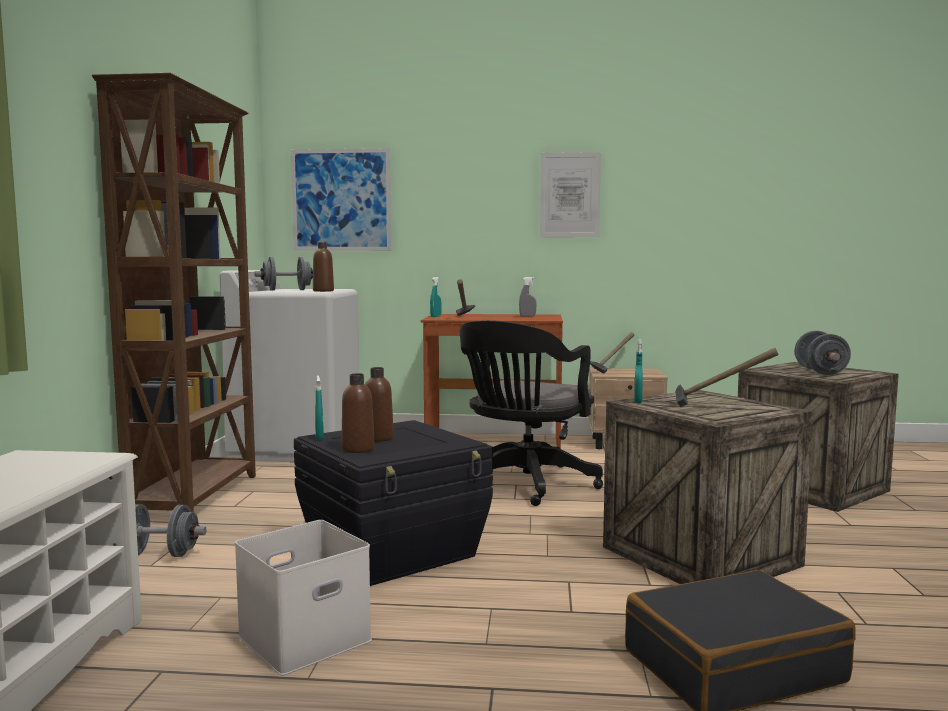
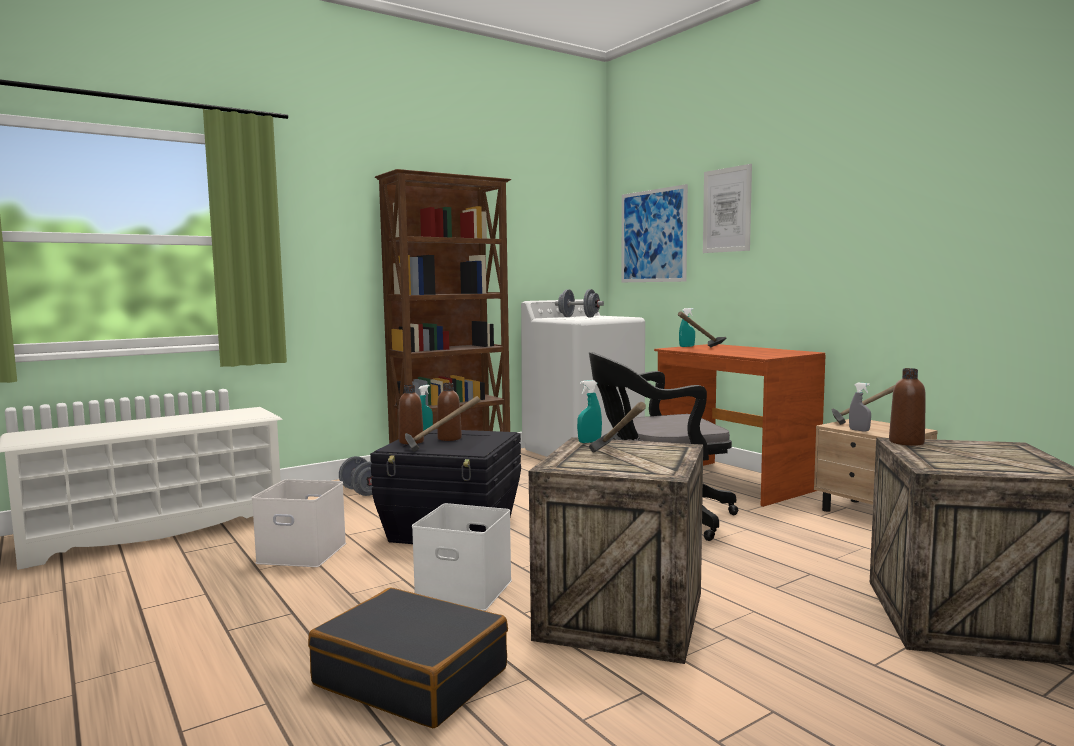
camera: 50 degrees right, 0 degrees up
(323, 291) = (588, 319): brown bottle -> brown bottle (906, 442)
(412, 446) = (440, 447): none -> hammer
(527, 316) = (769, 352): grey spray bottle -> grey spray bottle (859, 430)
(564, 589) = (466, 589): none -> white storage box
(570, 195) = (843, 215): picture -> picture (727, 210)
(820, 372) = (972, 457): grey dumbbell -> none

